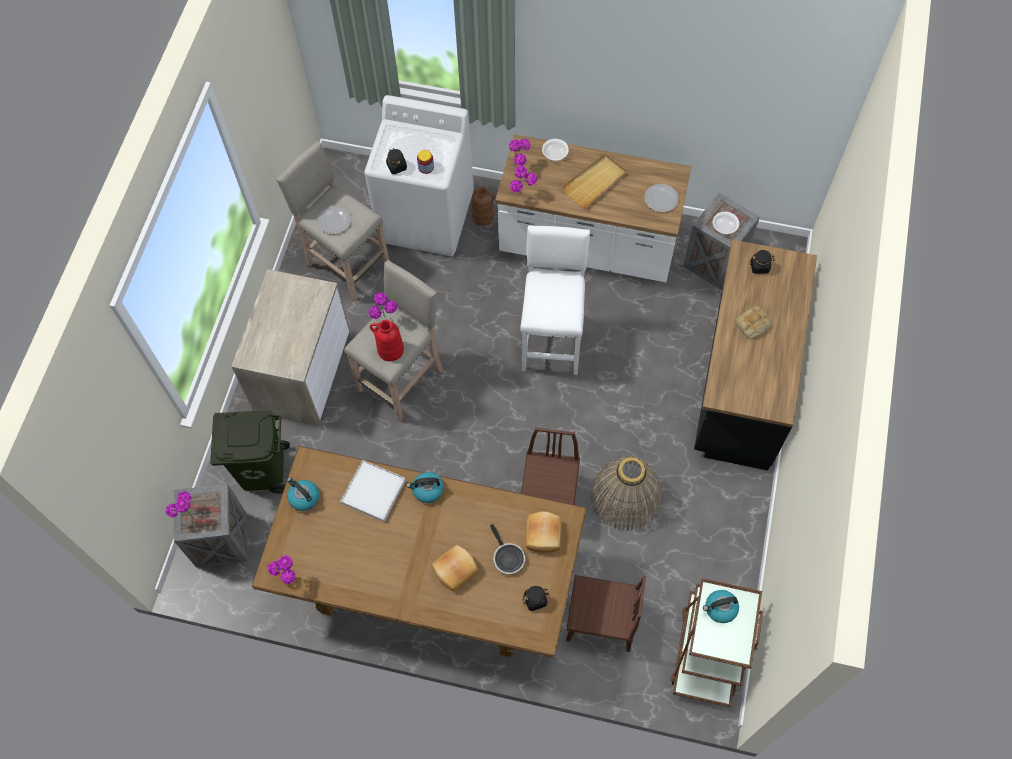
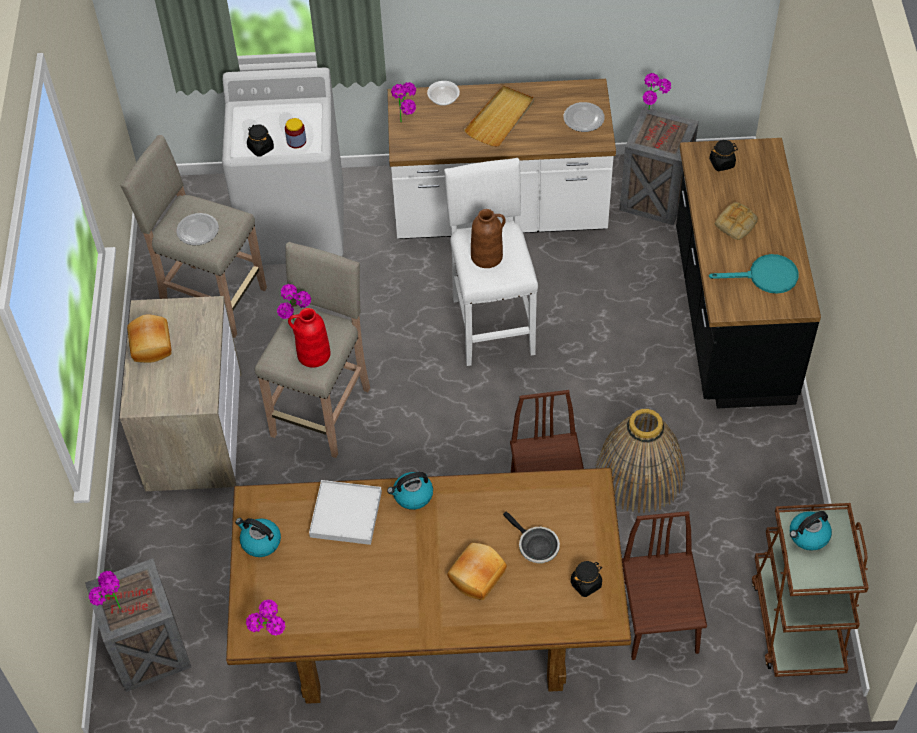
camera: 15 degrees left, 10 degrees down
(262, 470) = (178, 556): green trash can -> none
(483, 216) = (364, 209): brown vase -> brown vase (487, 256)
(523, 196) = (421, 151): potted plant -> potted plant (653, 113)
(544, 535) = (571, 510): bread -> bread (152, 345)
(601, 620) = (658, 620): brown chair -> brown chair turned 90 degrees counterclockwise
(724, 227) = (662, 140): bowl -> none
(760, 378) = (765, 277): none -> turquoise frying pan

